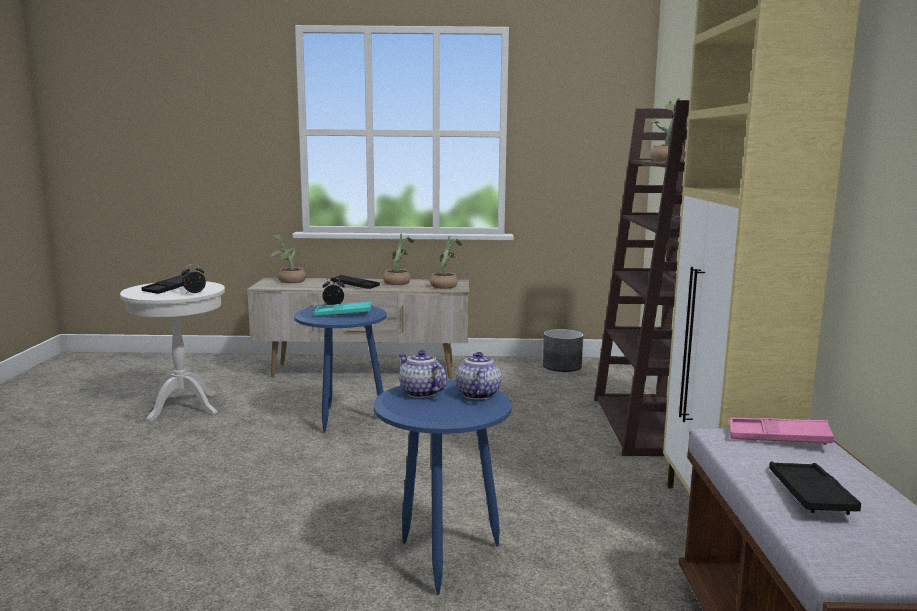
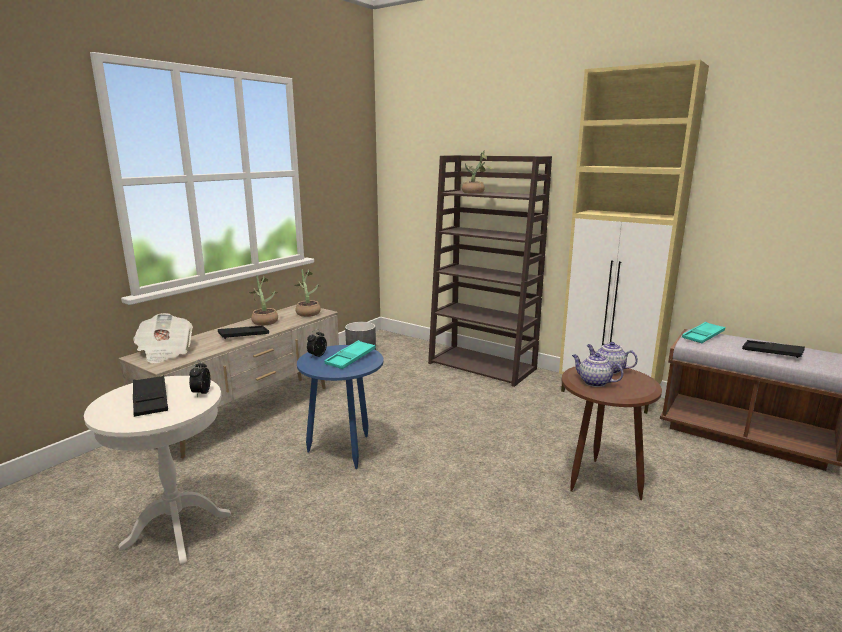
camera: 55 degrees left, 5 degrees up
(288, 281) = (165, 352): potted plant -> newspaper
(420, 392) = (594, 382): teapot -> teapot turned 45 degrees clockwise
(442, 557) = (598, 484): blue side table -> brown side table
(778, 438) = (703, 336): pink tray -> turquoise tray

